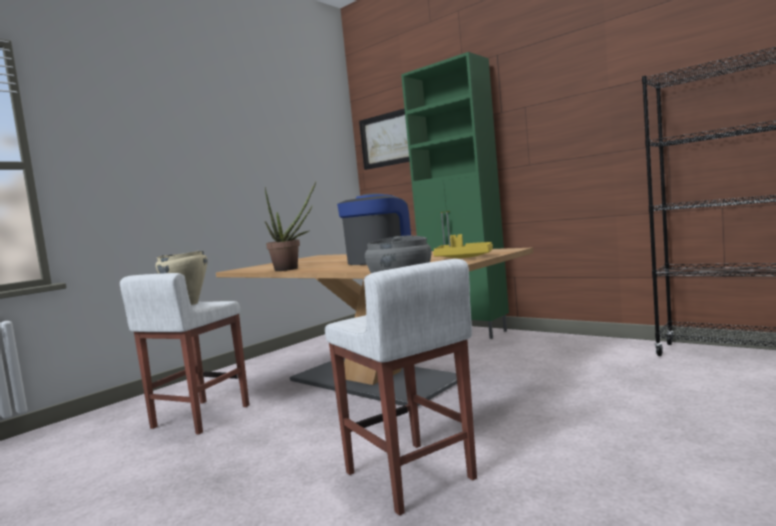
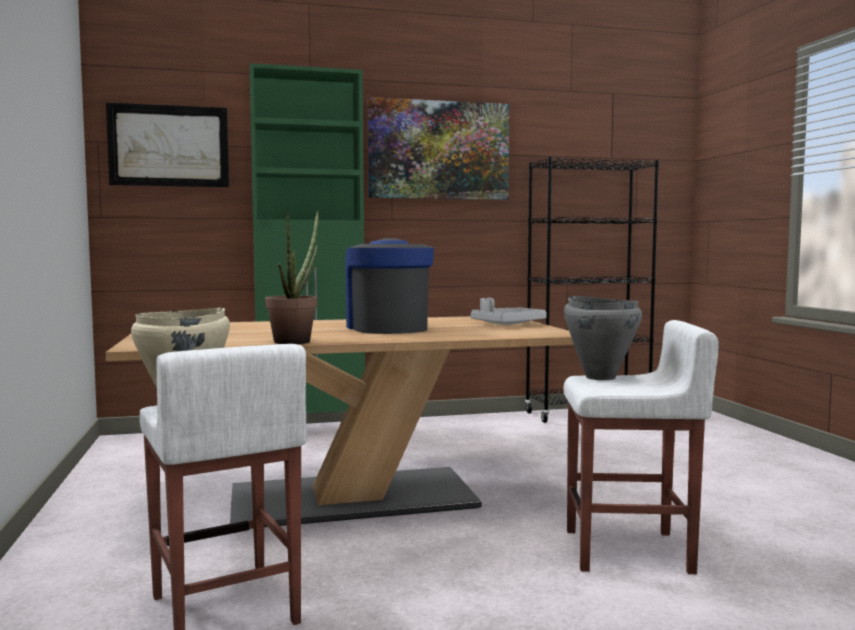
camera: 55 degrees left, 0 degrees up
(464, 257) = (507, 324): yellow tray -> grey tray
(564, 95) = (439, 150): none -> picture

